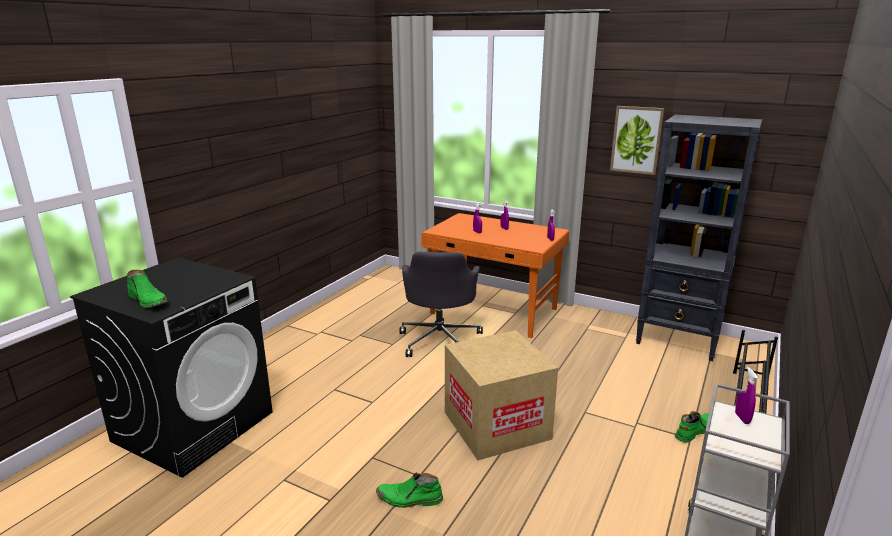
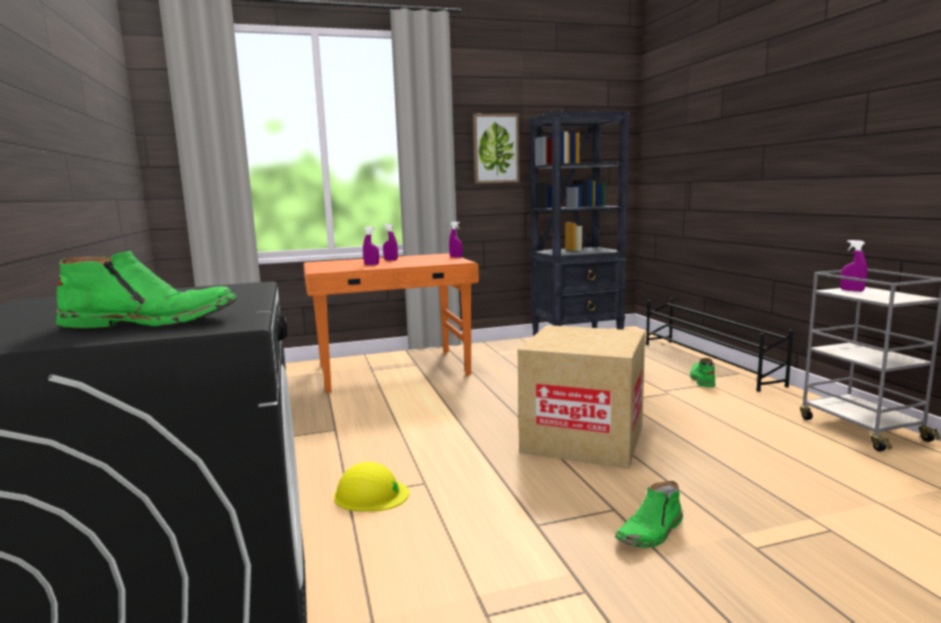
camera: 45 degrees left, 10 degrees down
(343, 394) = (371, 494): none -> yellow hard hat
(440, 340) = (385, 406): grey office chair -> none

